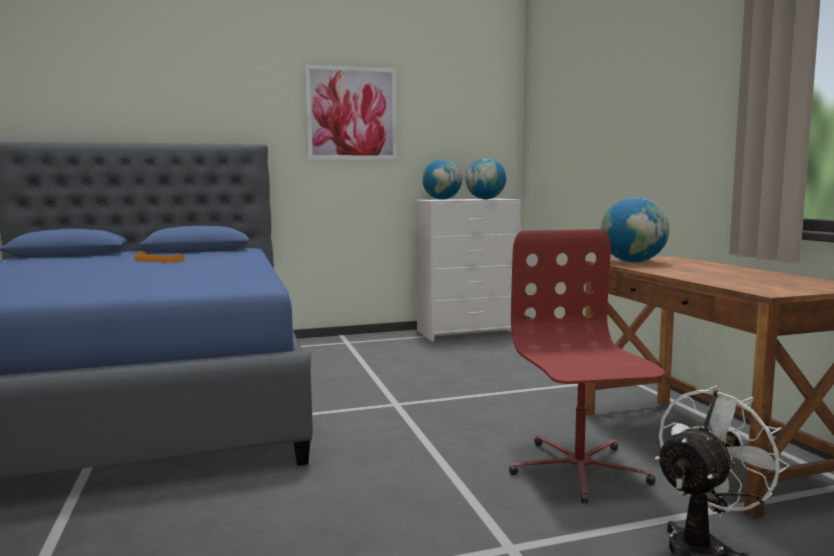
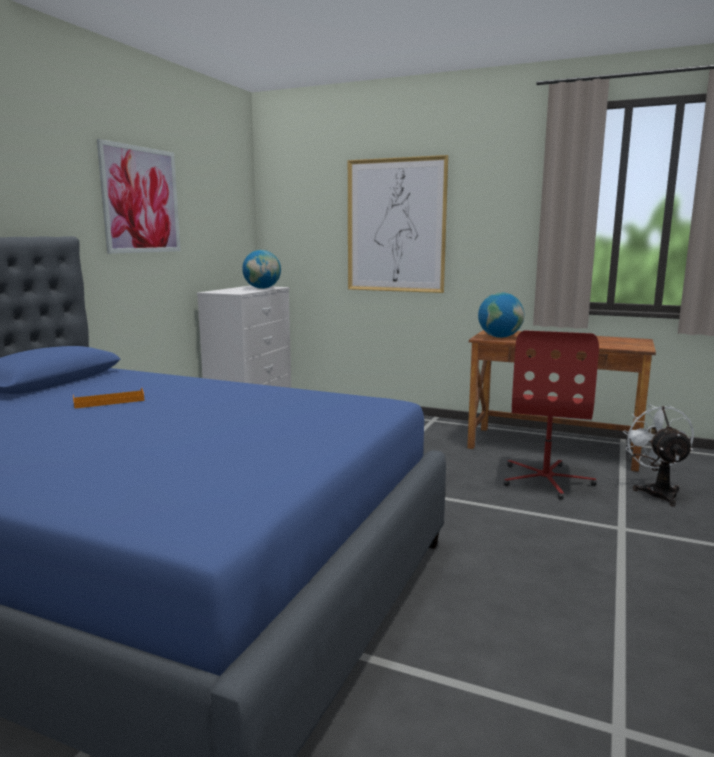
camera: 50 degrees left, 5 degrees up
(442, 199) = (223, 290): globe -> none
(578, 470) = (546, 480): red office chair -> red office chair turned 105 degrees counterclockwise
(615, 121) = (396, 226): none -> picture

